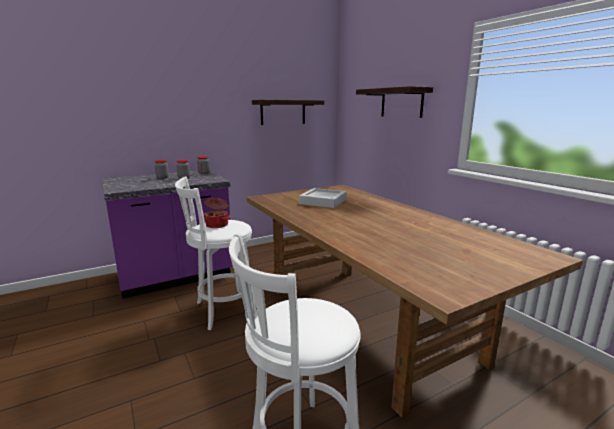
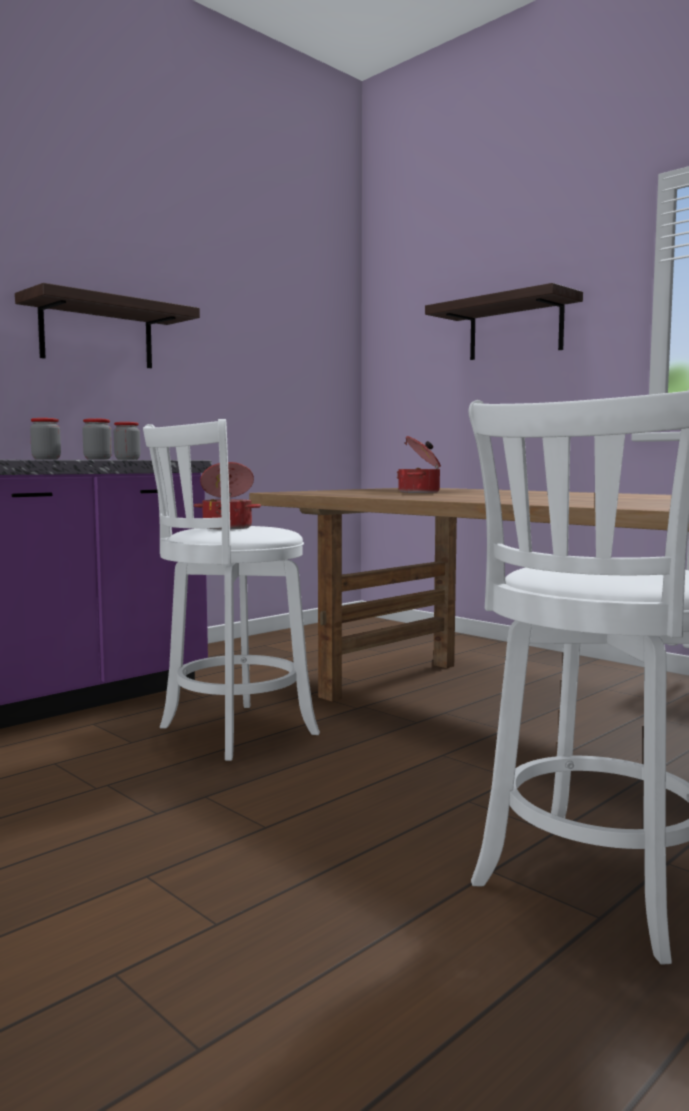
camera: 15 degrees left, 10 degrees down
(283, 112) = (266, 355): shelf -> shelf (97, 334)
(323, 202) = (420, 492): grey tray -> cooking pot

